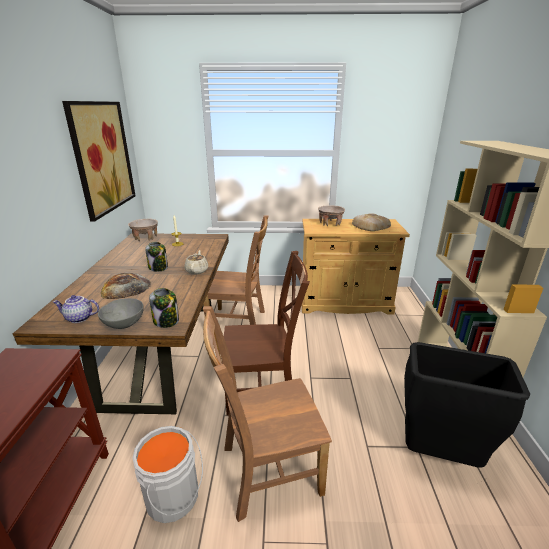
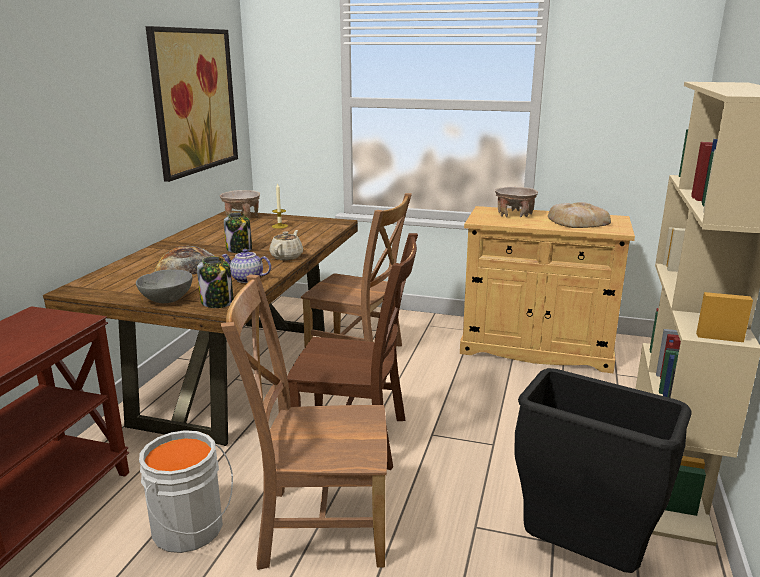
camera: 15 degrees right, 5 degrees down
(79, 318) = (118, 289): teapot -> teapot (246, 279)

